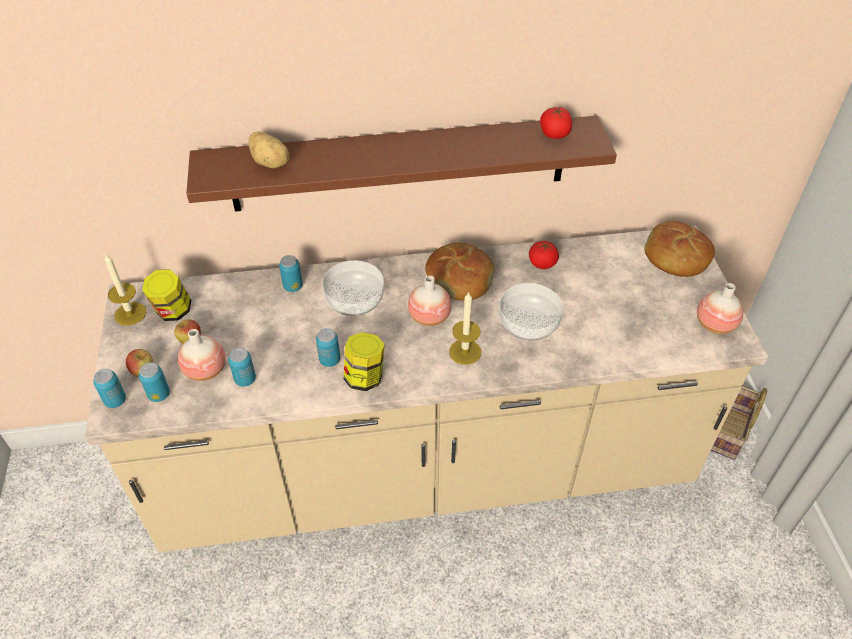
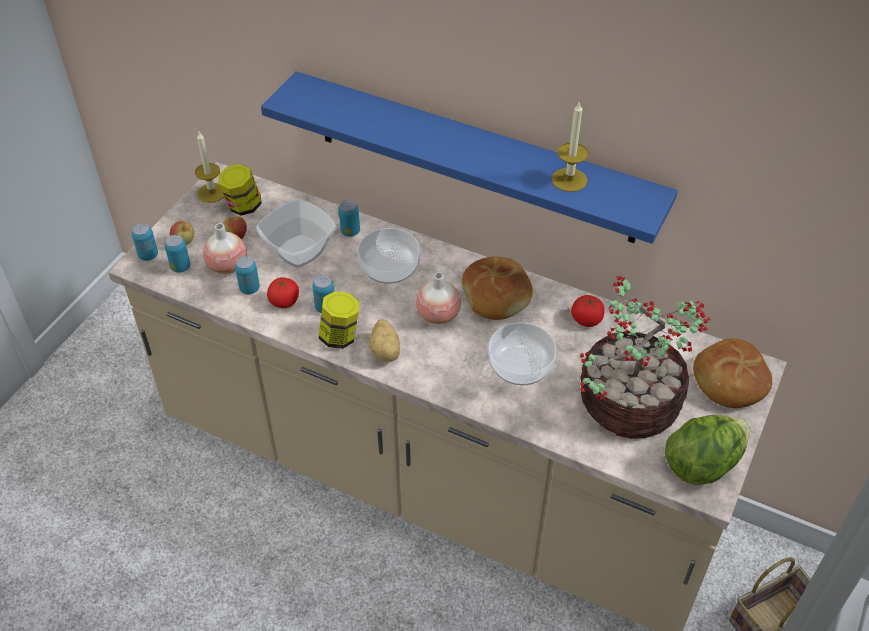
camera: 35 degrees right, 0 degrees up
(262, 324) = (299, 250): none -> bowl
(271, 162) = (345, 108): potato -> potato (386, 351)
(399, 164) = (474, 158): brown shelf -> blue shelf
(465, 352) = (441, 360): candle -> candle (569, 180)
(554, 135) = (613, 190): tomato -> tomato (284, 302)
(627, 311) = (626, 404): none -> potted plant
(714, 325) = (702, 463): vase -> lettuce

